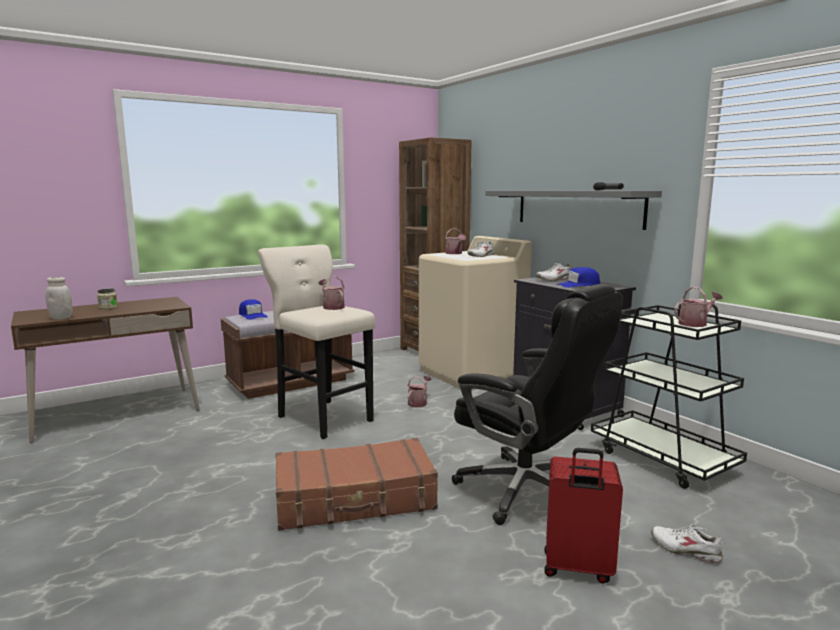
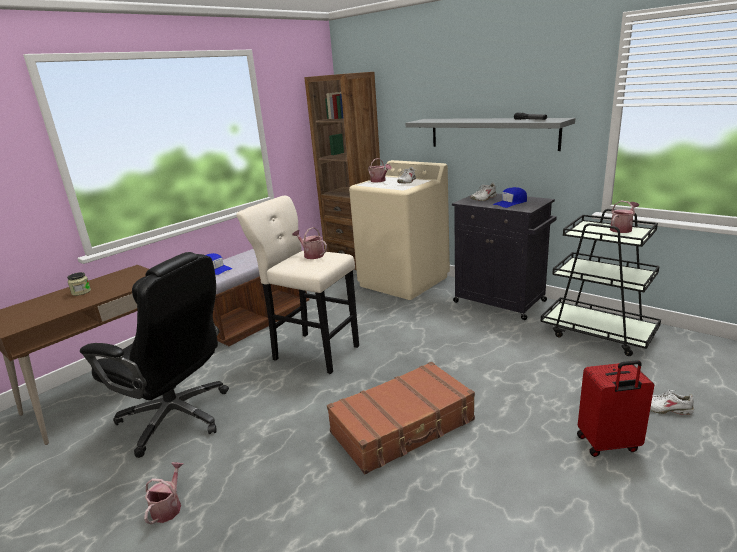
camera: 15 degrees left, 10 degrees up
(61, 318) = (47, 316): white jar -> none
(418, 402) = (382, 319): watering can -> watering can (169, 507)
(528, 491) = (527, 385): black office chair -> black office chair (177, 417)

